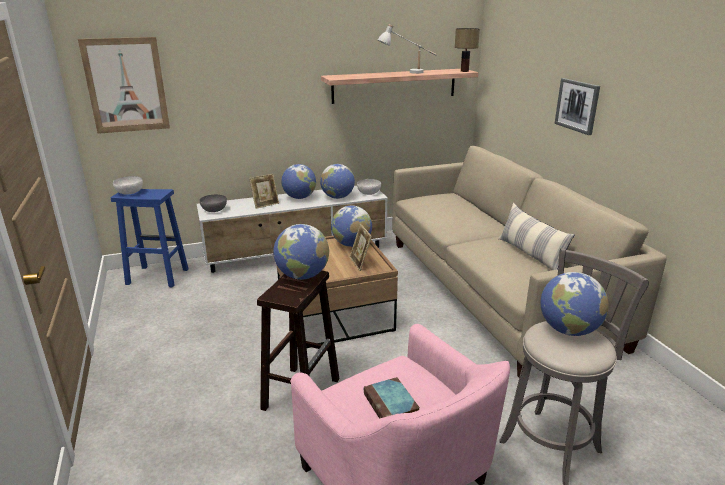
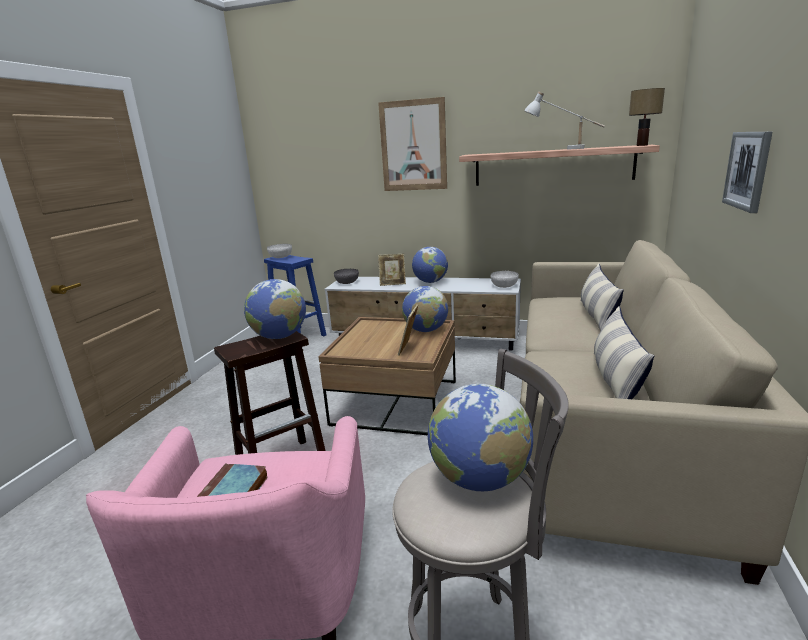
camera: 35 degrees right, 5 degrees down
(126, 85) = (290, 164): picture -> picture (413, 146)
(337, 197) = (466, 286): globe -> none
(466, 209) = (597, 315): none -> pillow

